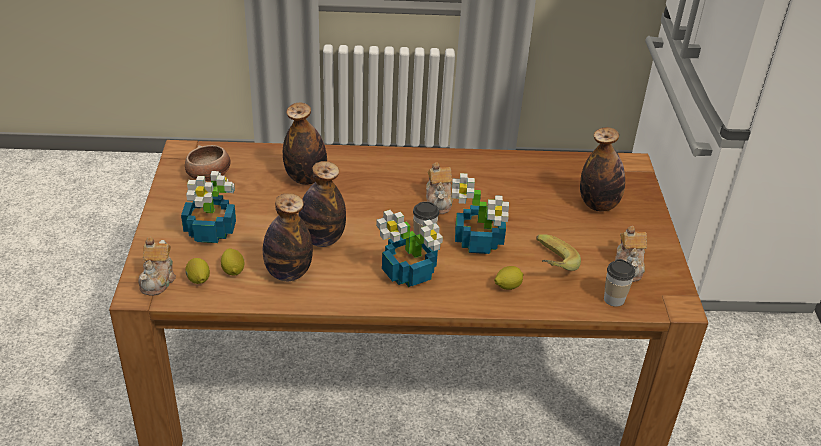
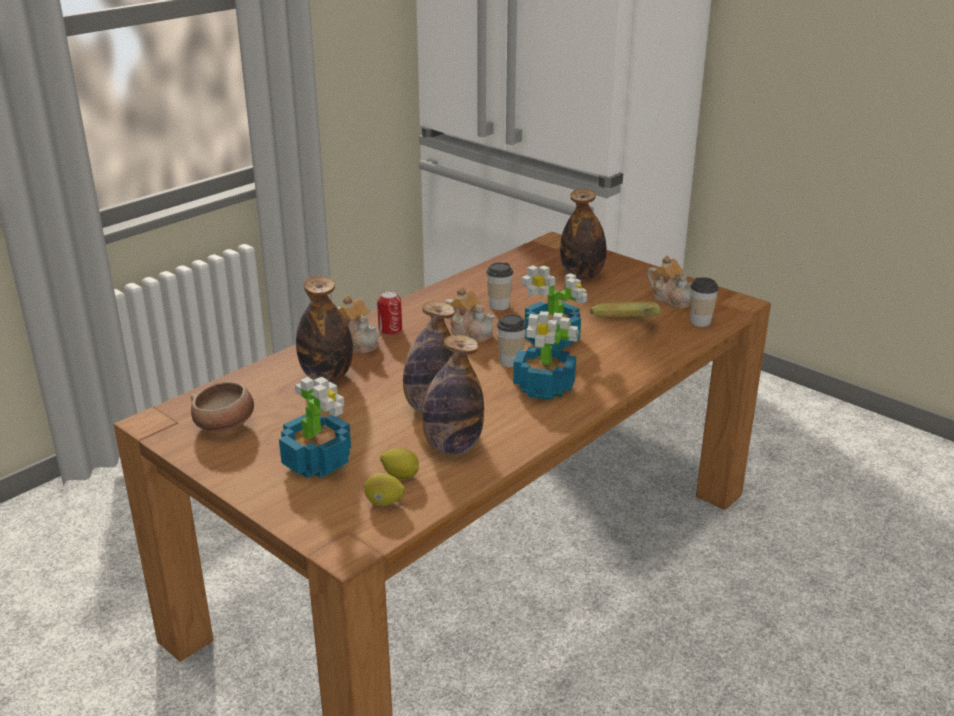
camera: 45 degrees left, 10 degrees down
(158, 280) = (345, 527): teapot -> teapot (359, 342)
(394, 168) = (390, 330): none -> can
(493, 193) = (499, 305): none -> cup
(507, 286) = (625, 354): lemon -> none

